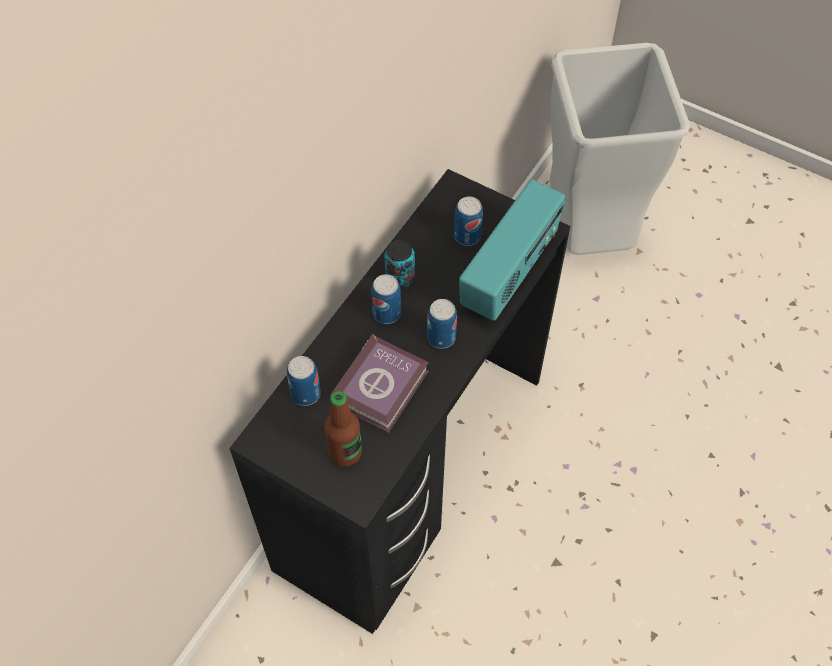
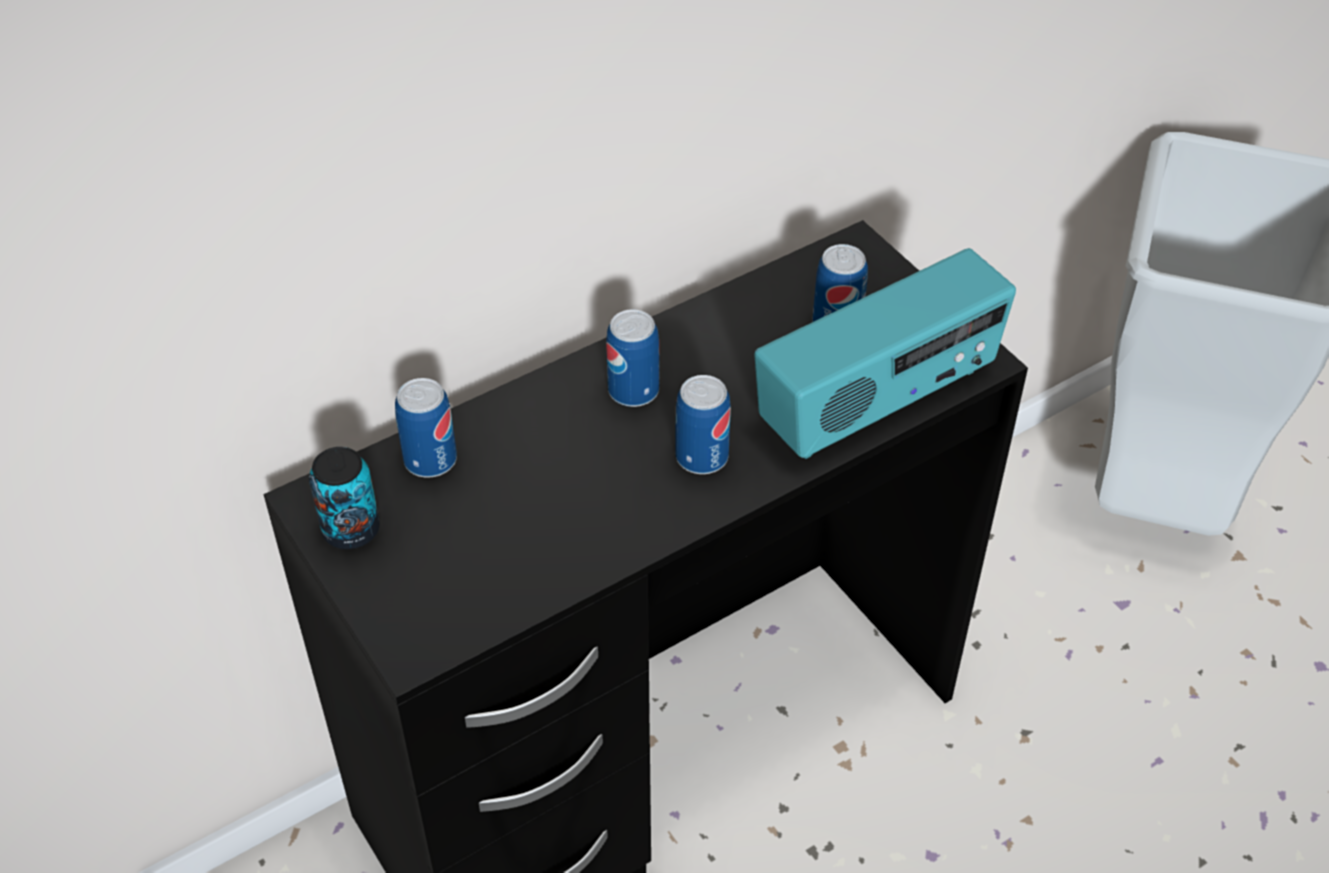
camera: 25 degrees right, 10 degrees down
(345, 452) = (437, 569): bottle -> none
(383, 386) = (560, 495): book -> none
(400, 279) = (685, 350): can -> can (351, 530)

